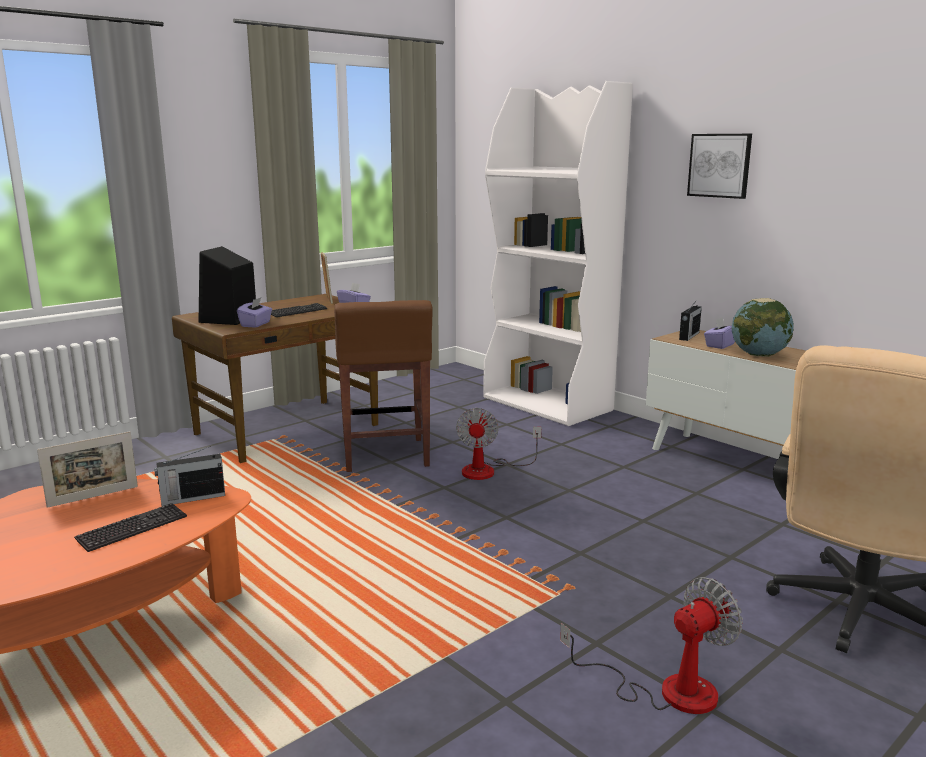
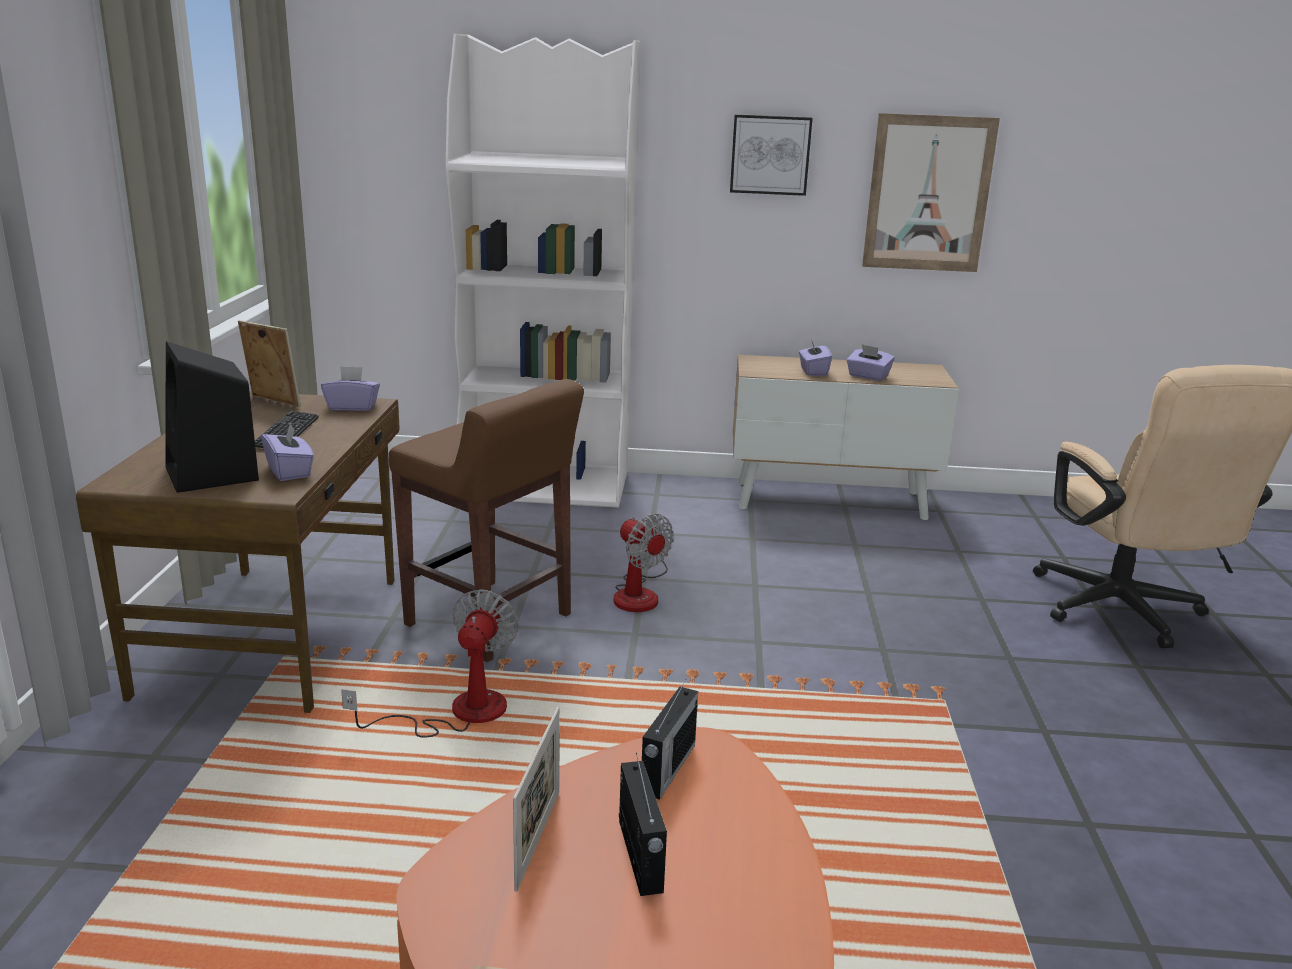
camera: 45 degrees left, 5 degrees up
(132, 529) = (707, 847): keyboard -> none
(667, 690) = (1147, 743): fan -> fan (458, 713)
(688, 336) = (763, 366): radio -> radio (640, 857)
(759, 355) = (868, 376): globe -> purple tissue box
(850, 198) = (928, 194): none -> picture

